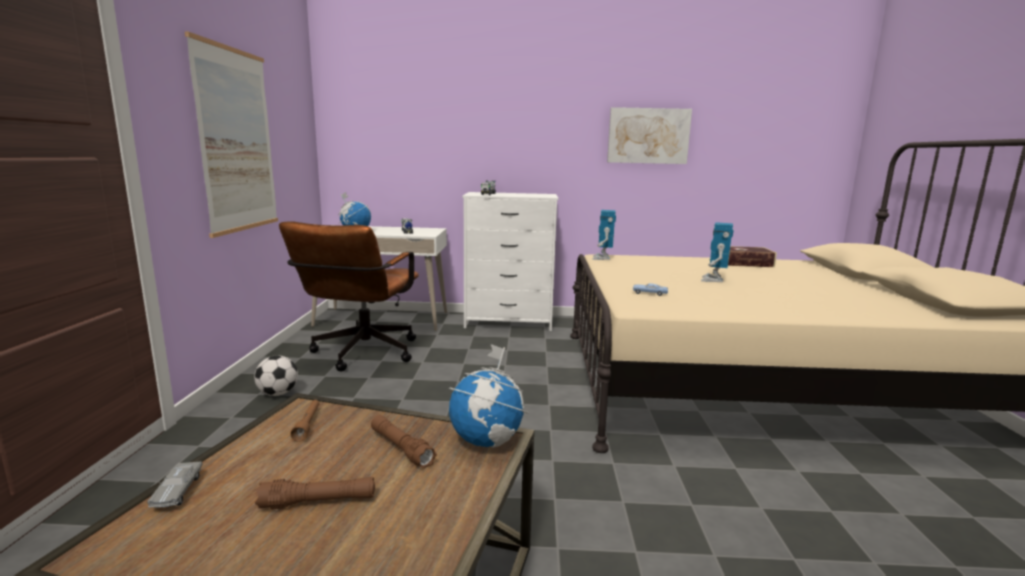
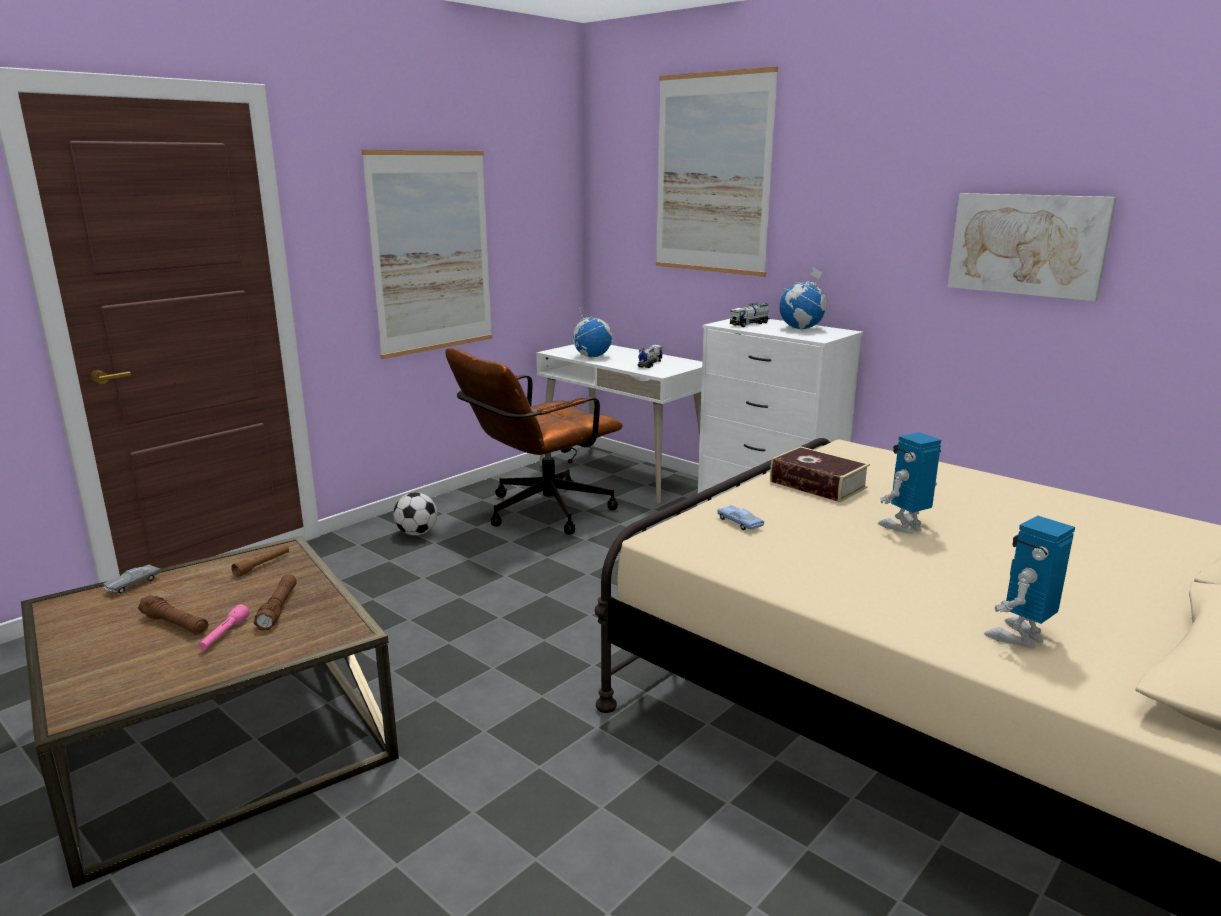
camera: 40 degrees right, 5 degrees up
(394, 487) = (224, 635): none -> pink flashlight
(435, 95) = (712, 174): none -> picture
(487, 440) = (337, 628): globe -> globe (802, 328)
(602, 258) = (835, 451): toy robot -> toy robot (1020, 637)
(745, 263) = (1071, 510): book -> book (818, 484)

